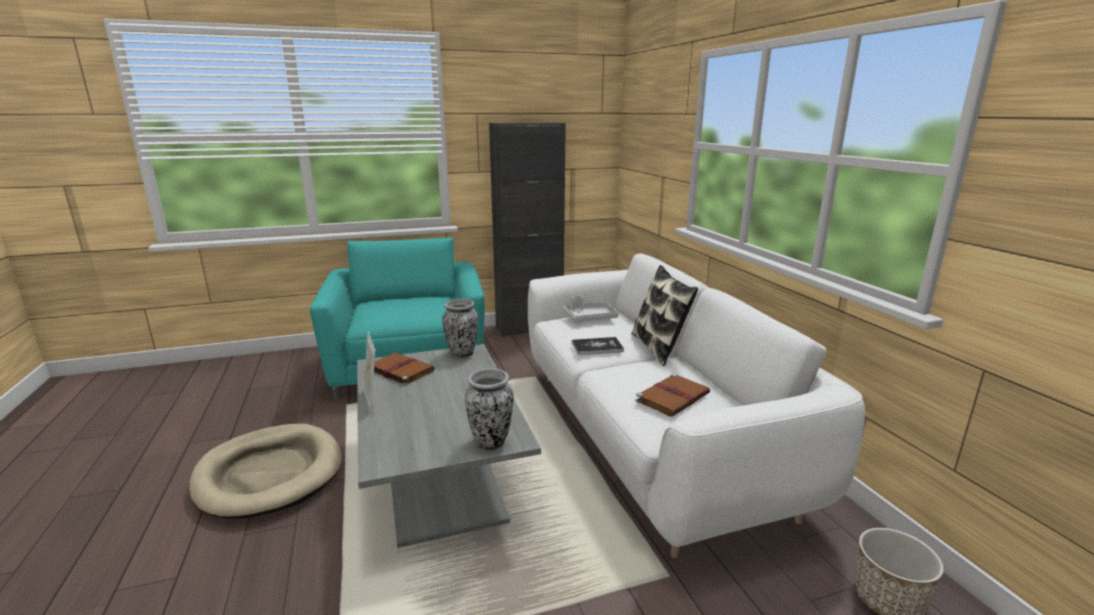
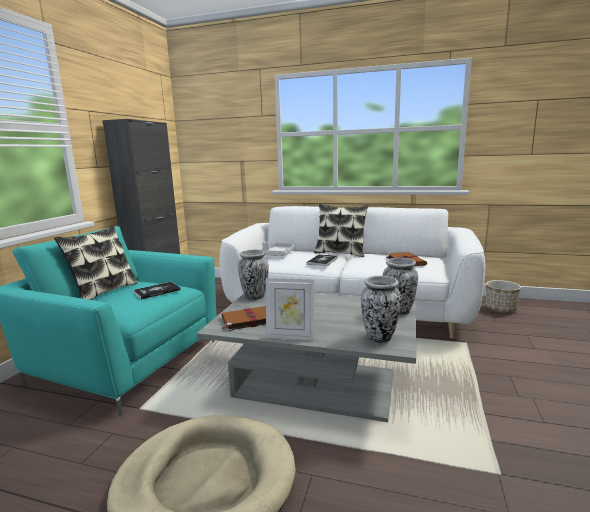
camera: 55 degrees left, 5 degrees down
(398, 448) = (380, 338): none -> vase
(403, 297) = (103, 292): none -> pillow
(419, 312) = (157, 291): none -> book

